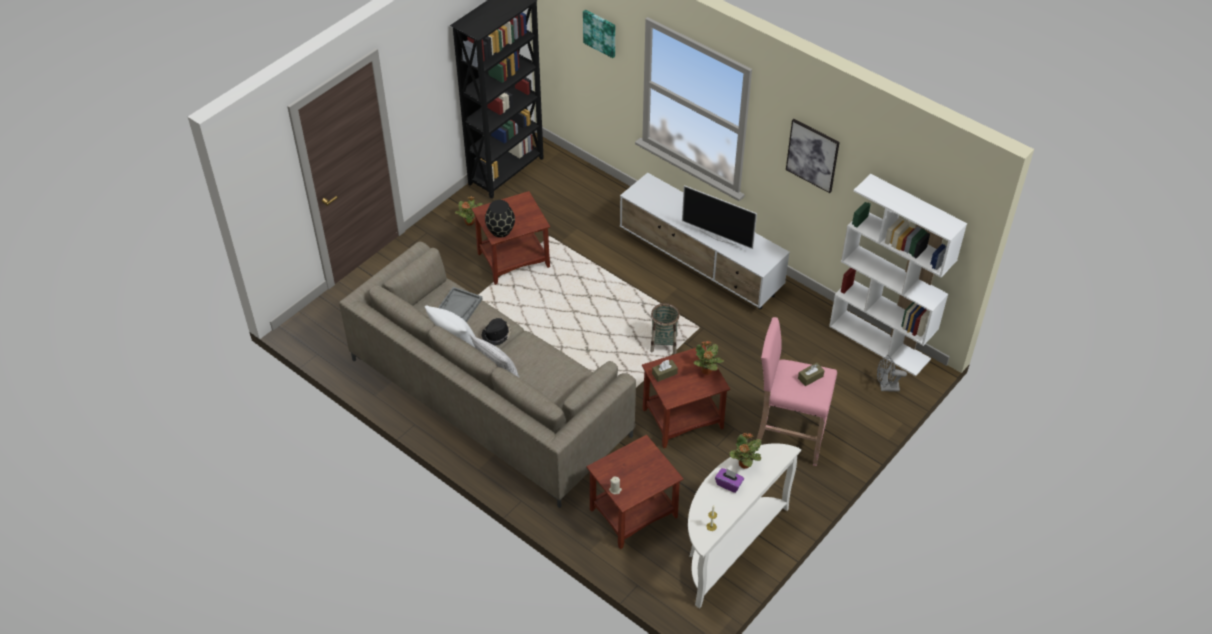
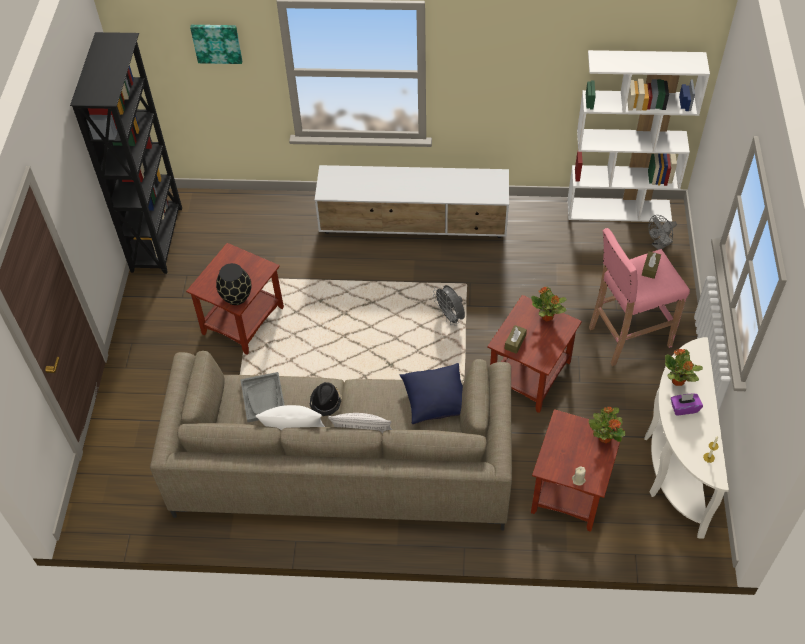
camera: 35 degrees left, 5 degrees up
(470, 222) = (166, 308): potted plant -> potted plant (605, 437)
(571, 379) = (436, 400): none -> blue pillow
(663, 343) = (450, 317): basket -> grey fan
(718, 237) = (437, 190): television -> none
(812, 155) = (513, 61): picture -> none

